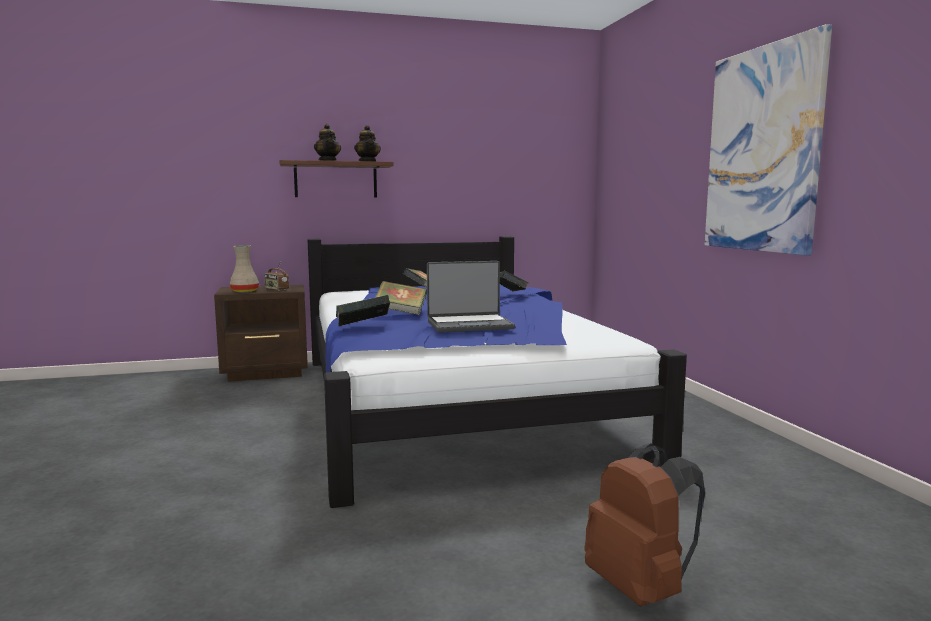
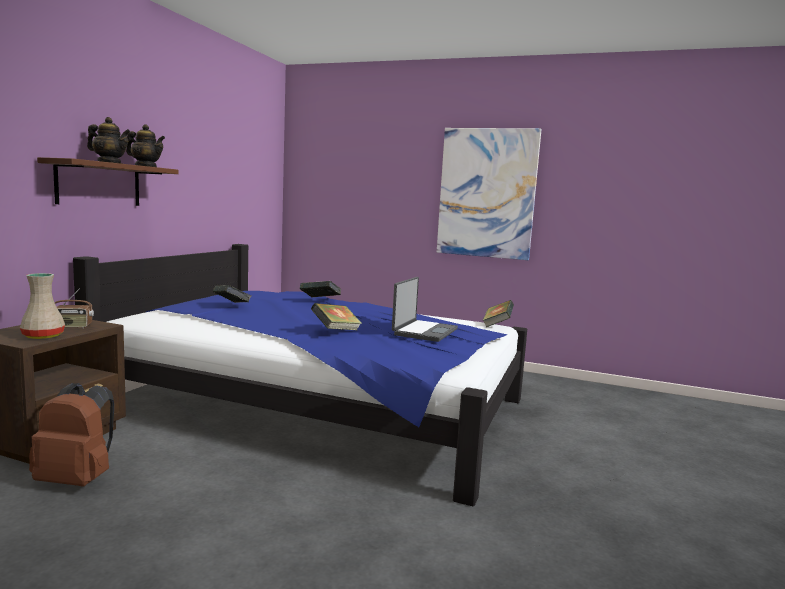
camera: 55 degrees left, 0 degrees up
(363, 327) = (365, 350): book -> book (497, 325)
(640, 588) = (646, 460): brown backpack -> brown backpack (77, 480)

